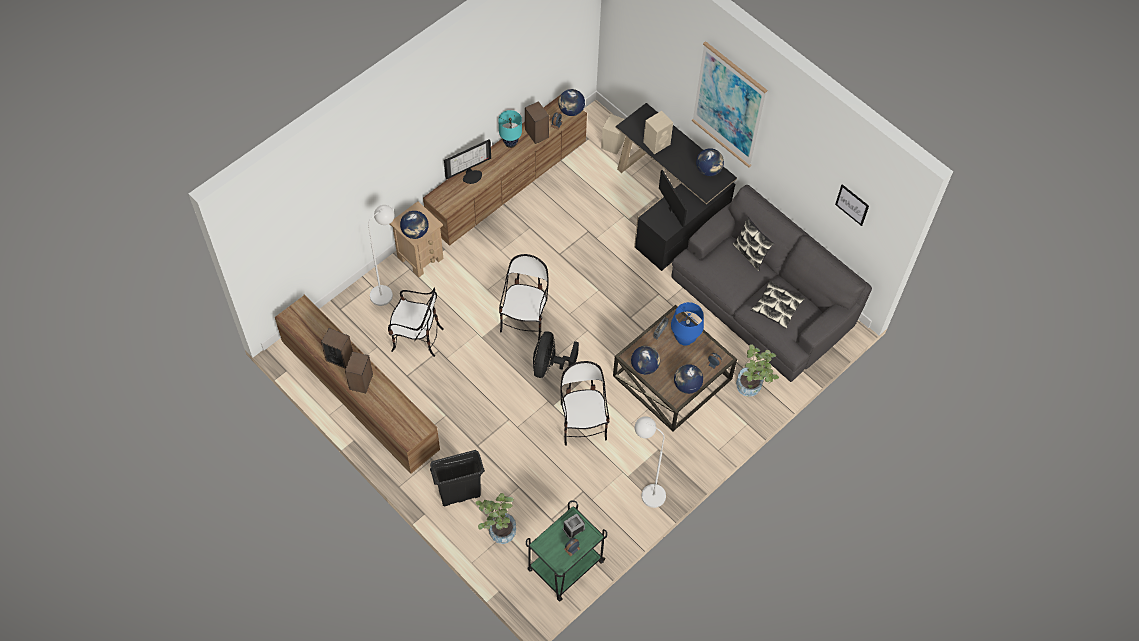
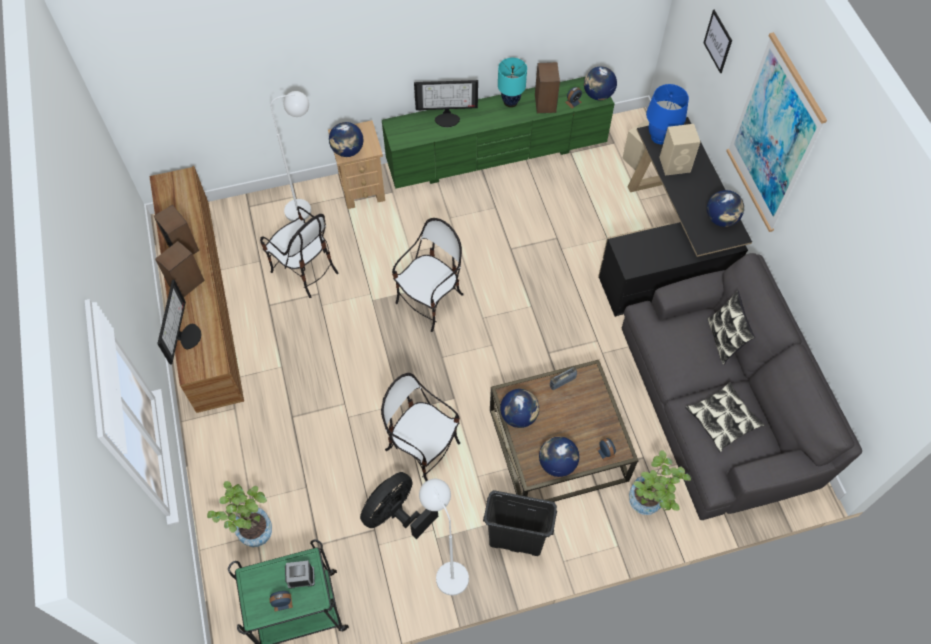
camera: 30 degrees right, 0 degrees up
(460, 494) = (238, 463): black trash can -> black trash can (516, 541)
(507, 188) = (496, 157): brown cabinet -> green cabinet
(550, 365) = (426, 365): black fan -> black fan (396, 514)
(583, 423) = (422, 449): chair -> chair turned 75 degrees counterclockwise
(675, 208) = (658, 247): monitor -> monitor (187, 336)
(684, 338) = (587, 405): blue table lamp -> blue table lamp (660, 137)
(852, 204) = (880, 326): picture -> picture (718, 41)

